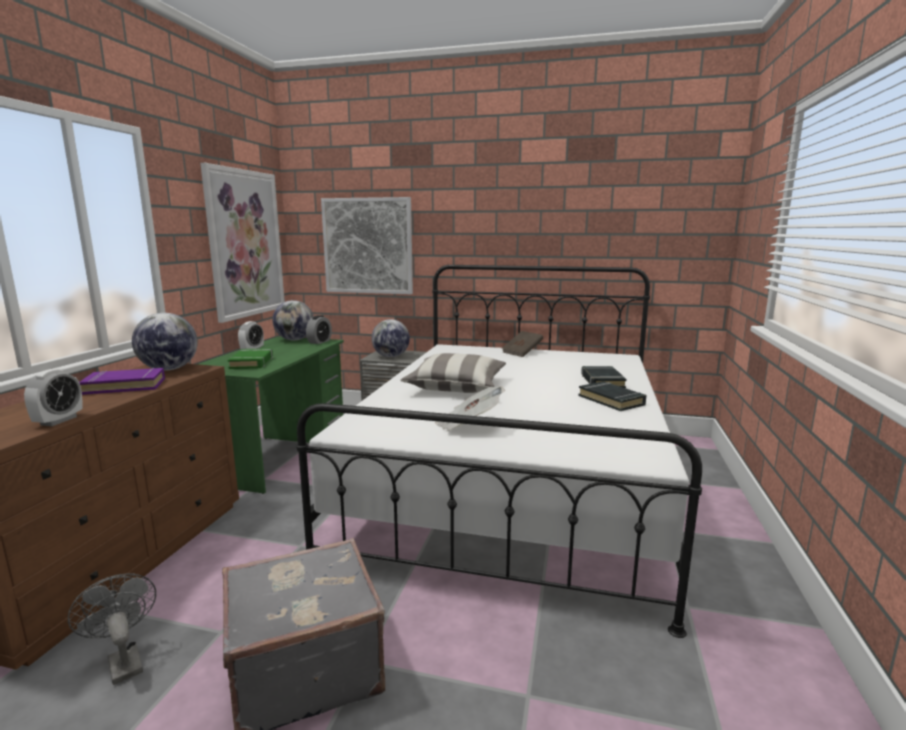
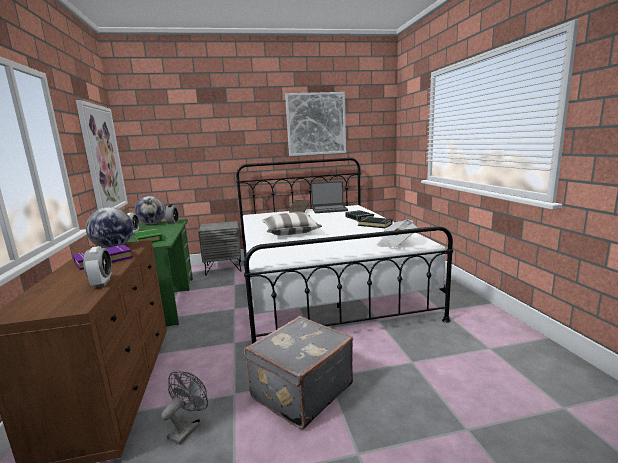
camera: 25 degrees left, 0 degrees up
(123, 661) = (188, 428): grey fan -> grey fan turned 90 degrees clockwise
(368, 246) = (186, 156): picture -> picture (316, 124)
(391, 356) = (216, 226): globe -> none
(468, 425) = (325, 246): newspaper -> newspaper (395, 244)
(574, 356) = (329, 210): none -> laptop

